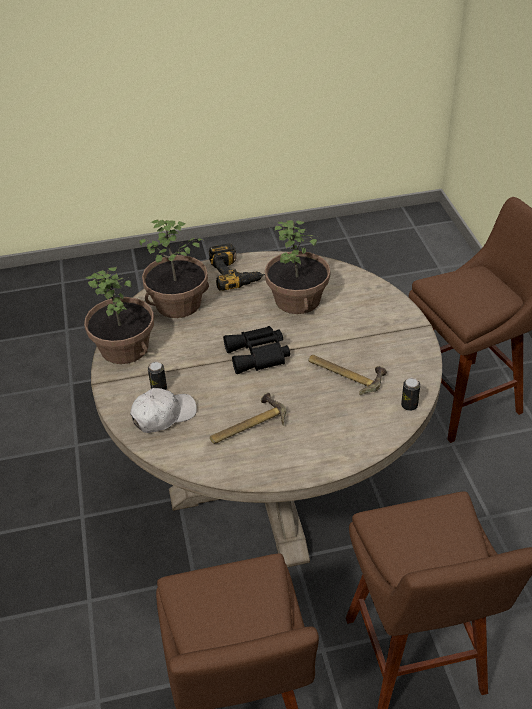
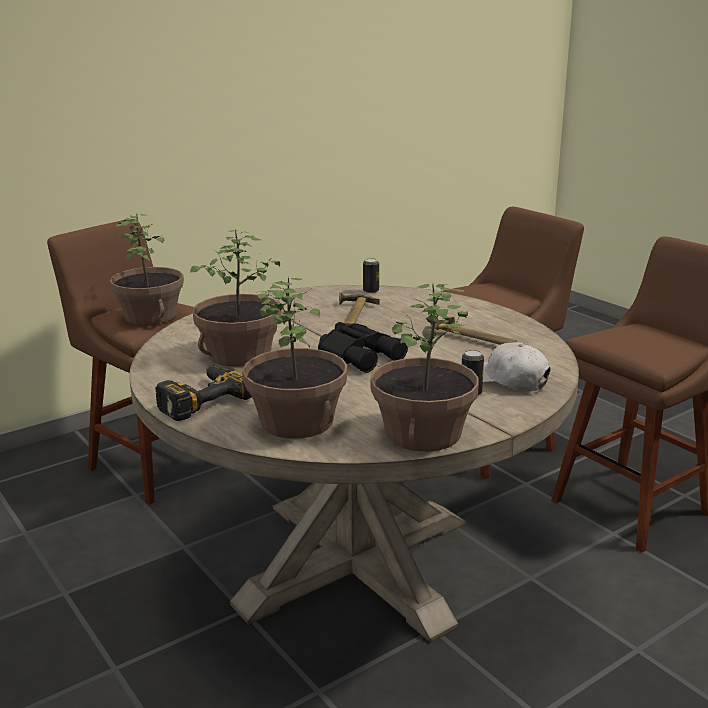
camera: 115 degrees left, 20 degrees down
(461, 291) = (151, 316): none -> potted plant

